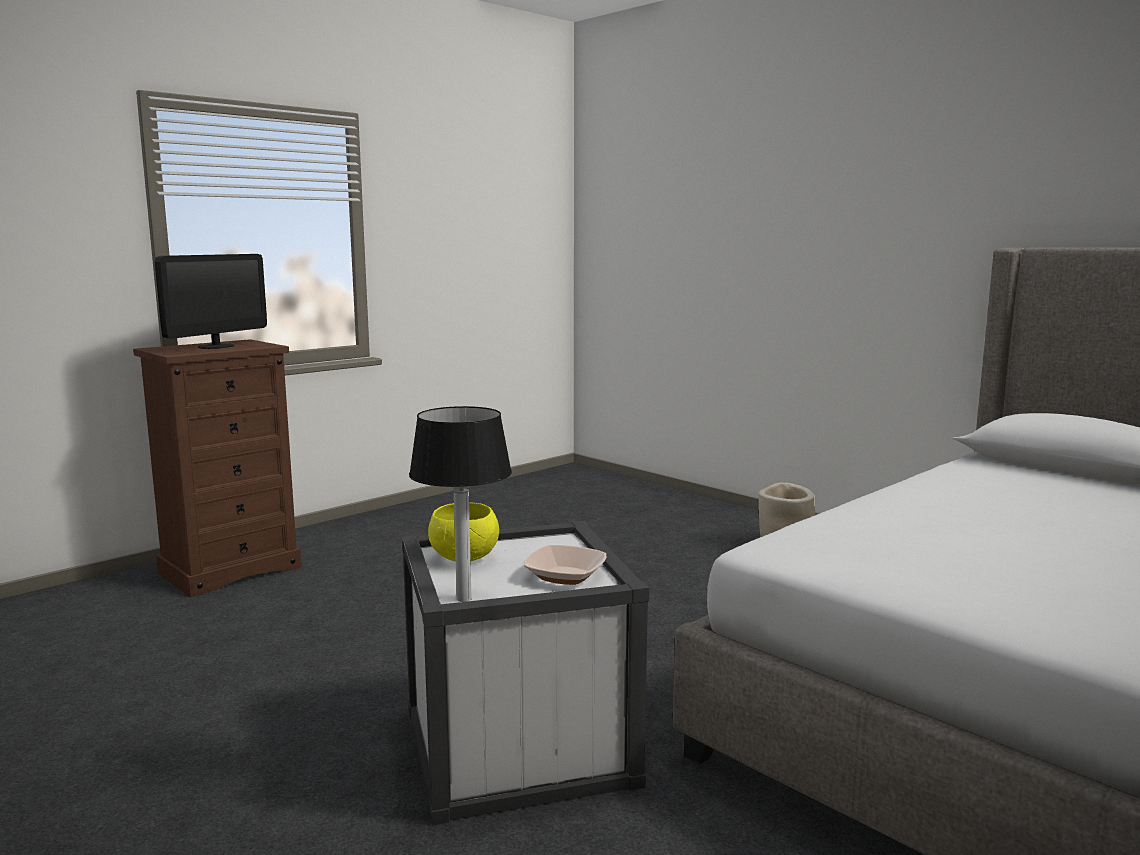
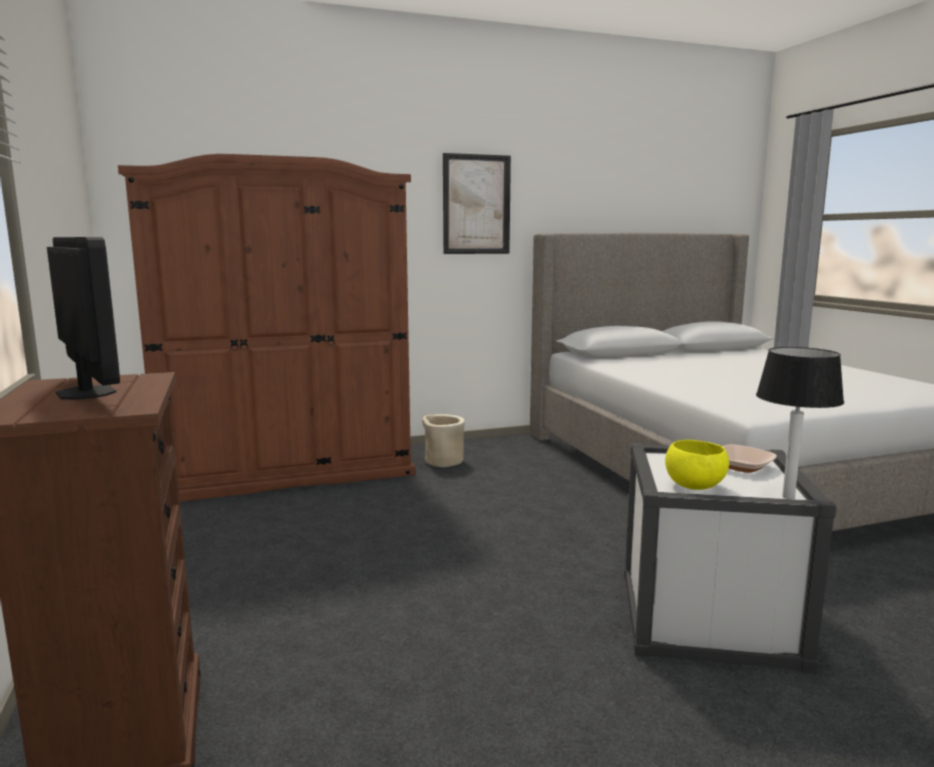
camera: 65 degrees left, 0 degrees up
(649, 501) = (288, 473): none -> brown wardrobe
(926, 204) = (476, 204): none -> picture

